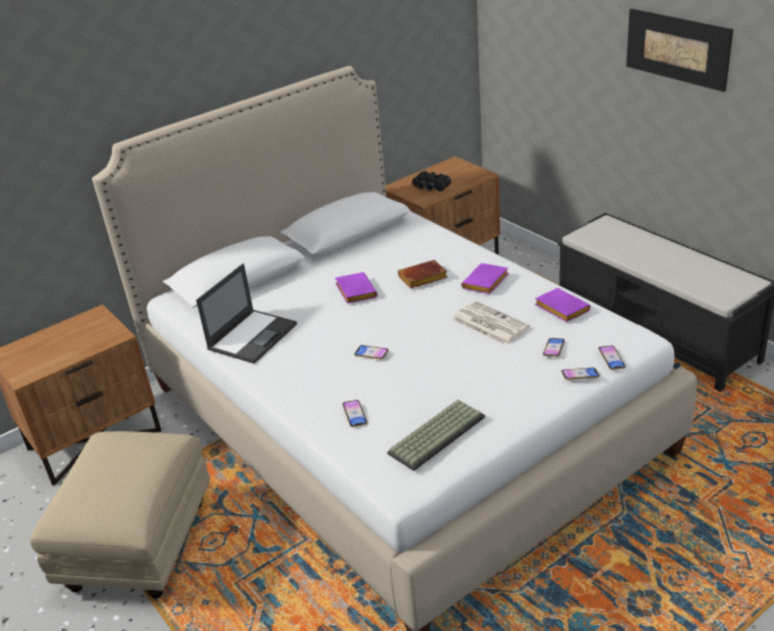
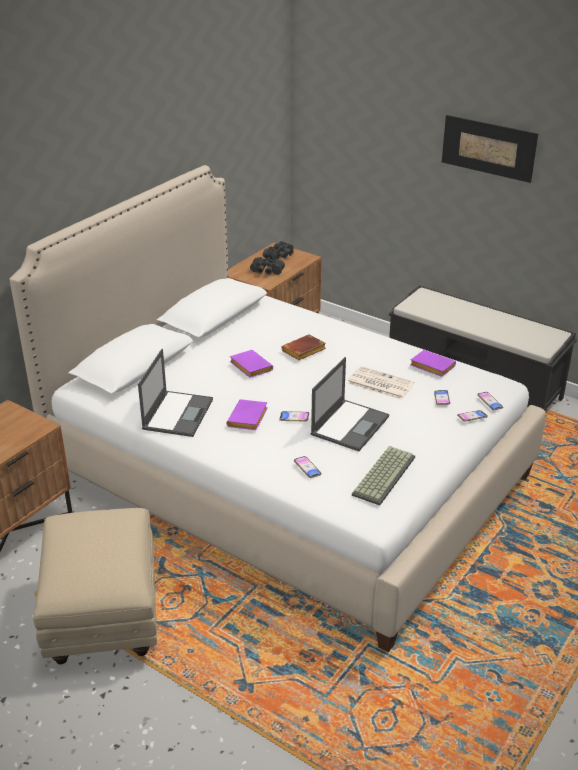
camera: 20 degrees left, 0 degrees up
(429, 369) = (350, 425): none -> laptop
(454, 171) = (280, 256): none -> black binoculars
(486, 283) = (360, 351): purple book -> purple book (248, 419)

